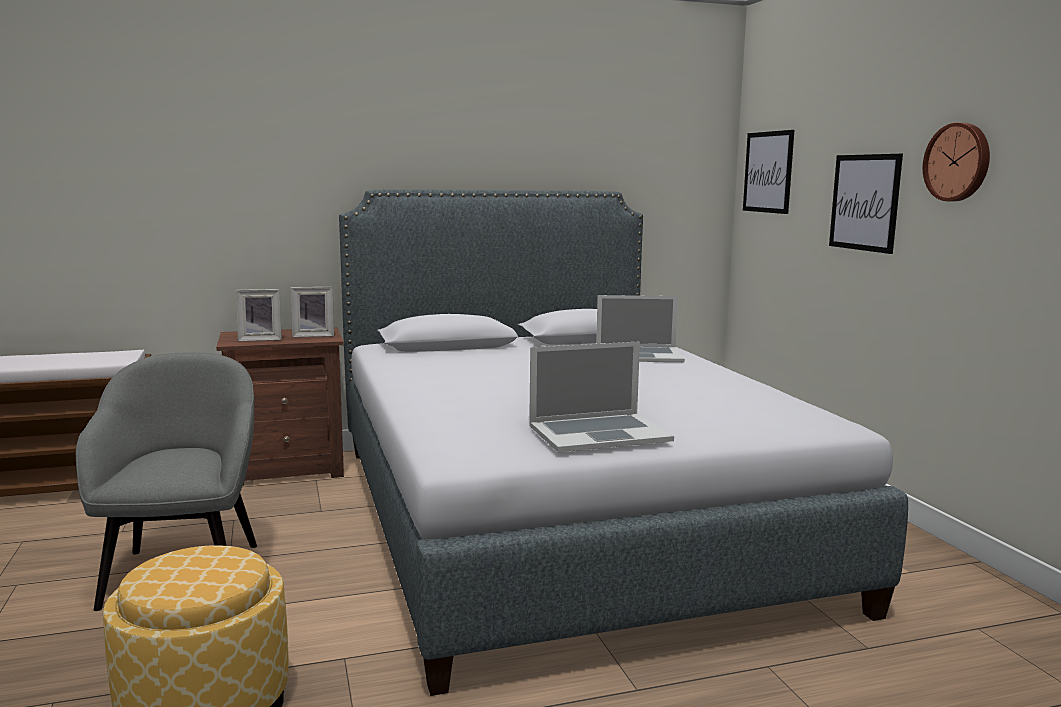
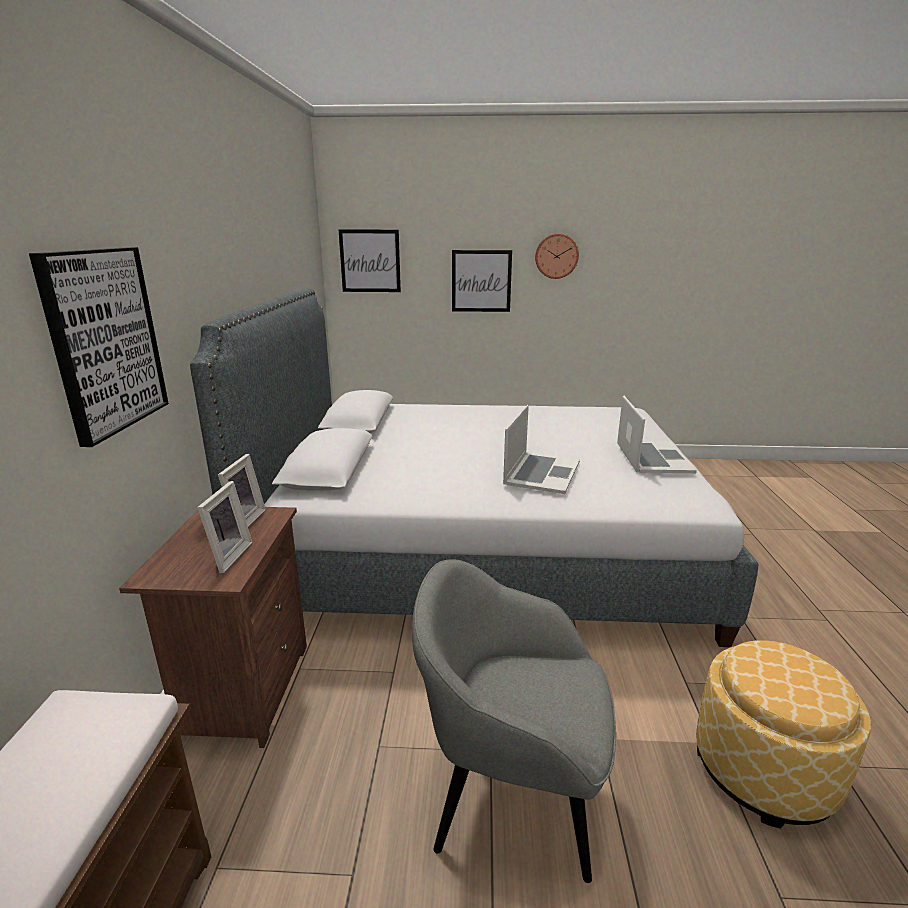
camera: 70 degrees left, 10 degrees up
(267, 184) = (104, 341): none -> picture
(638, 355) = (435, 416): laptop -> laptop (541, 472)

